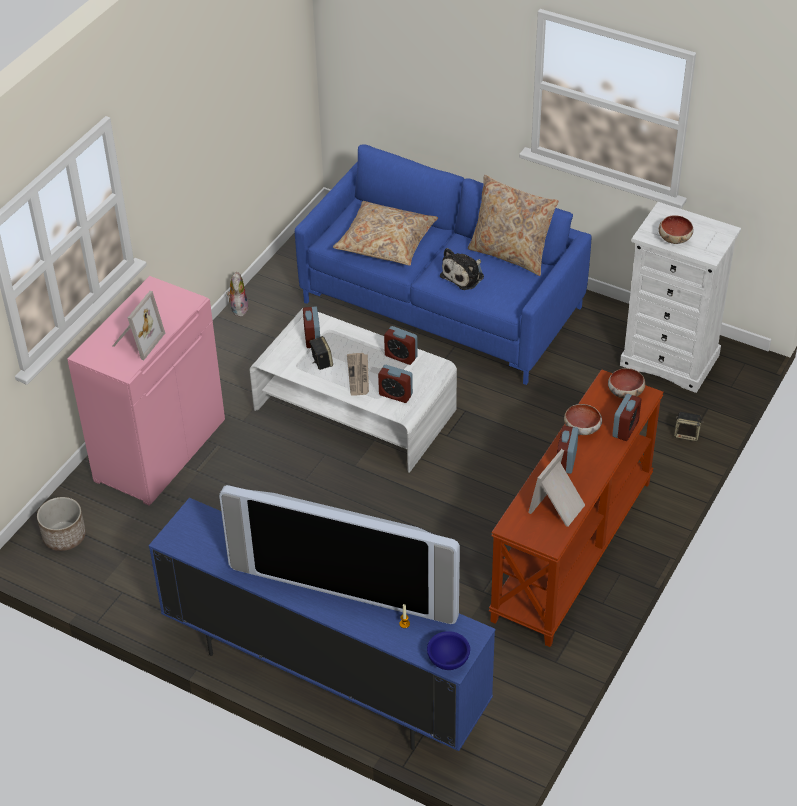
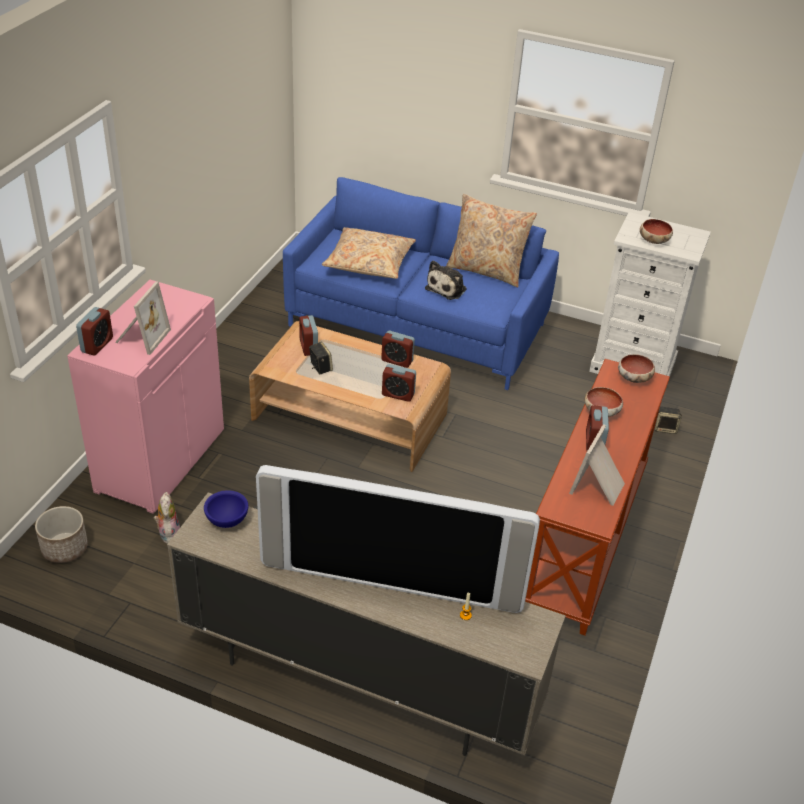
camera: 10 degrees left, 5 degrees down
(238, 308) = (226, 332): plush toy -> plush toy (168, 533)
(323, 677) = (356, 682): blue tv stand -> beige tv stand
(354, 410) = (350, 417): white coffee table -> brown coffee table
(359, 375) = (359, 378): newspaper -> none
(448, 660) = (522, 653): blue bowl -> blue bowl (226, 520)
(625, 429) = (643, 411): alarm clock -> alarm clock (97, 345)

